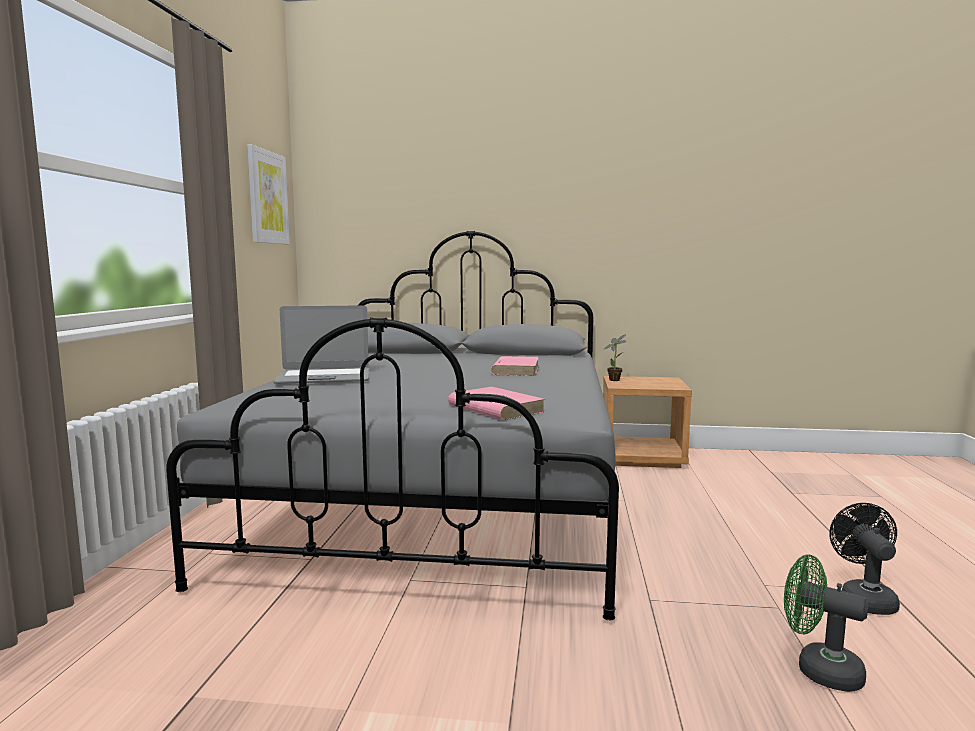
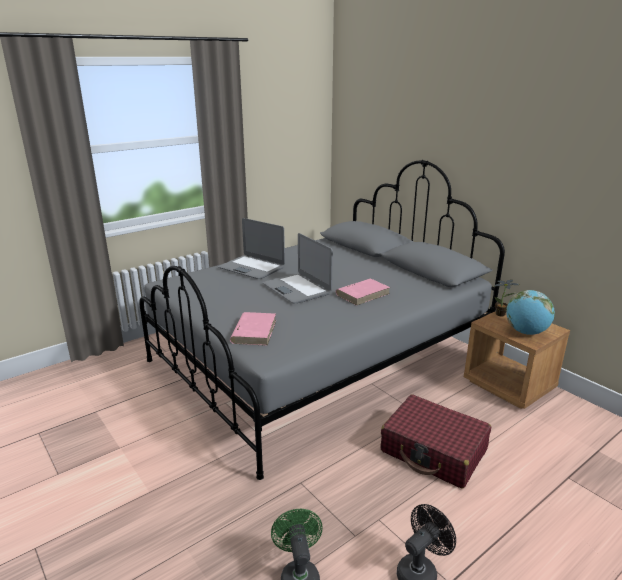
camera: 45 degrees right, 15 degrees up
(267, 197) = (297, 124): picture -> none
(437, 379) = (297, 289): none -> laptop
(659, 384) = (526, 332): none -> globe
(690, 519) = (434, 451): none -> red suitcase

